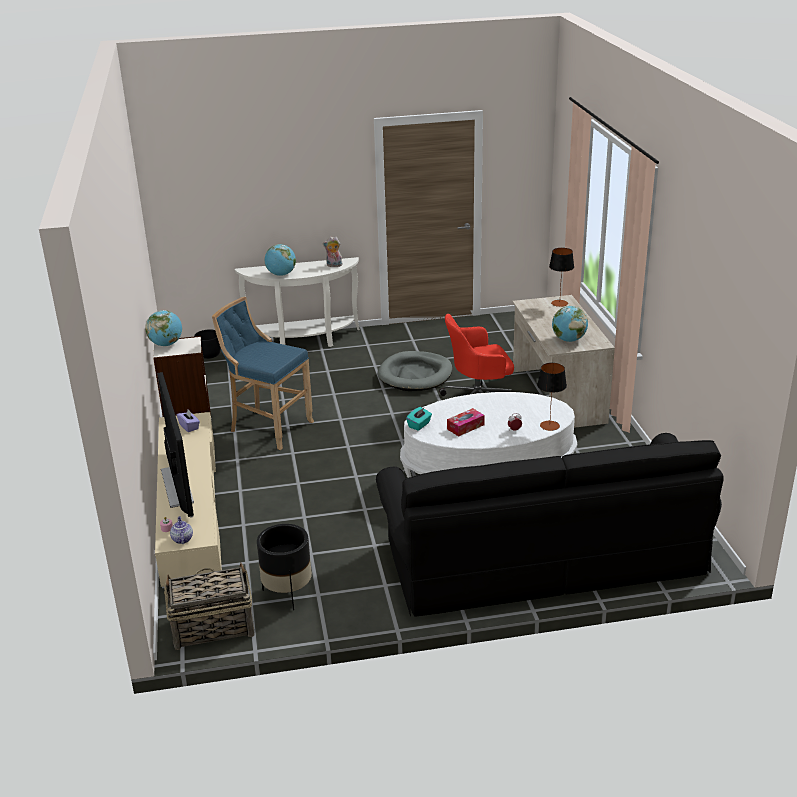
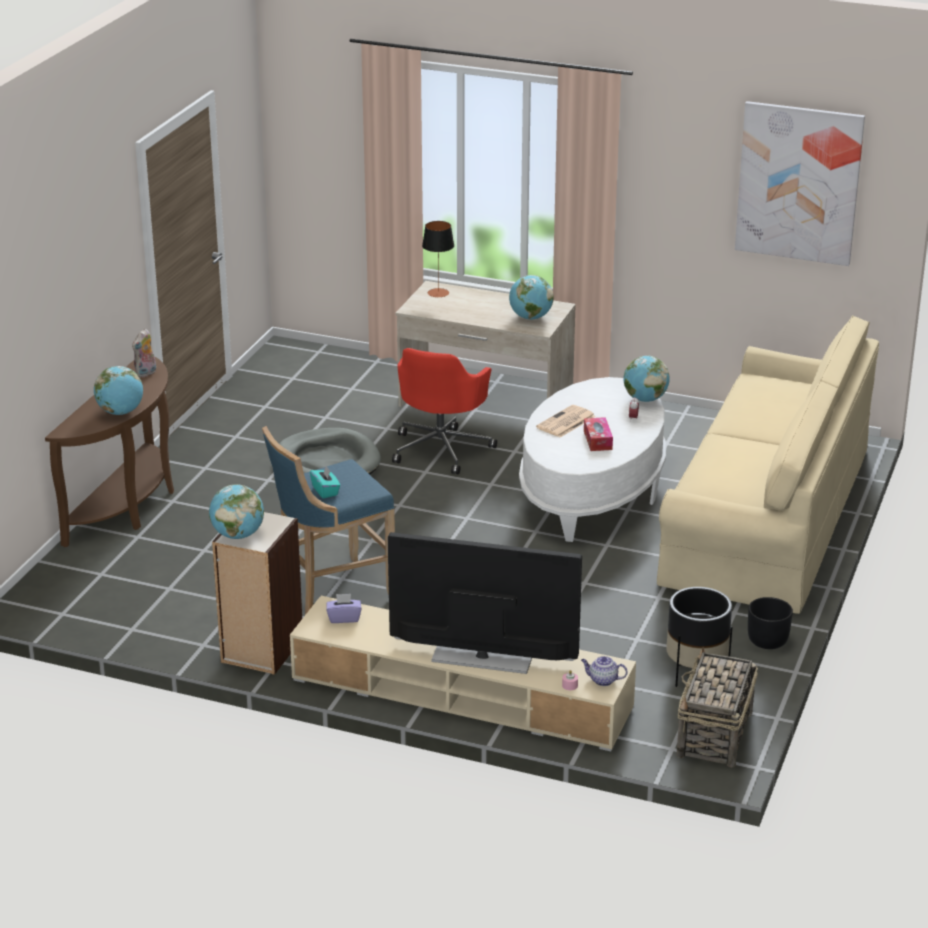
camera: 60 degrees left, 0 degrees up
(209, 355) = (65, 584): black planter -> black planter (767, 641)
(304, 341) = (129, 506): white console table -> brown console table
(419, 425) = (564, 462): turquoise tissue box -> turquoise tissue box (325, 491)
(476, 408) = (565, 422): none -> newspaper
(543, 556) = (766, 515): black sofa -> beige sofa
(549, 425) = (645, 399): table lamp -> globe
(729, 303) = (799, 183): none -> picture

